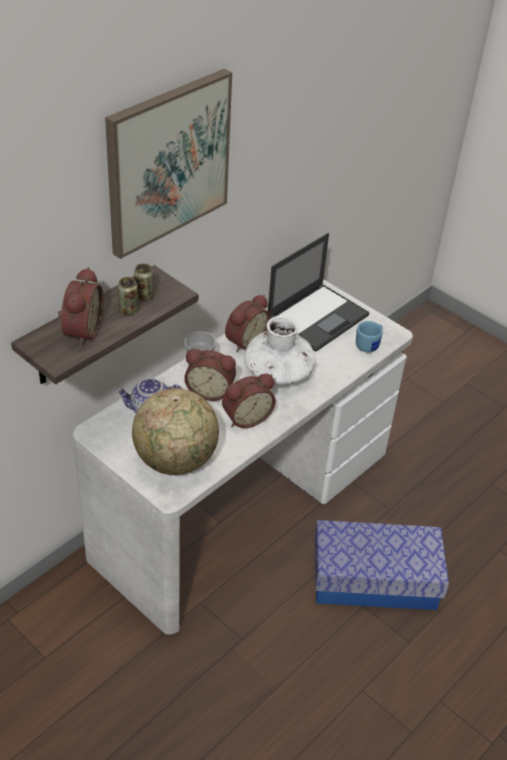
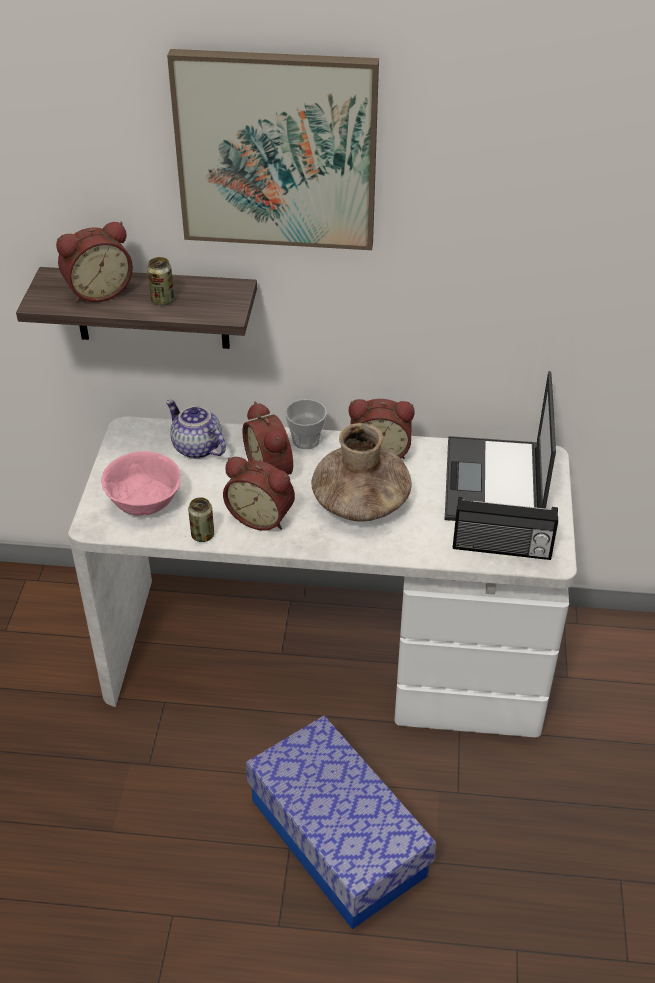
camera: 55 degrees right, 0 degrees up
(144, 296) = (196, 298): can -> can (202, 535)
(176, 460) = (145, 502): globe -> pink bowl
(278, 372) = (361, 502): white vase -> brown vase
(318, 316) = (494, 483): laptop -> laptop turned 90 degrees clockwise
(369, 345) = (501, 549): blue mug -> radio

